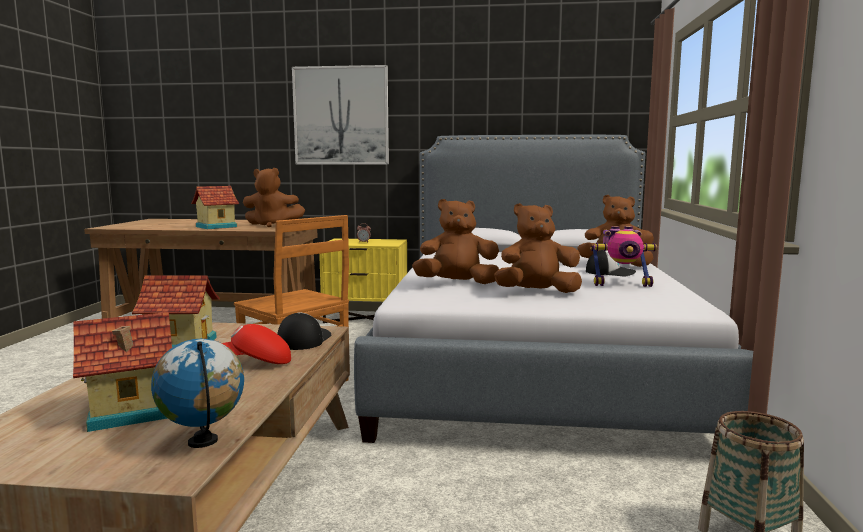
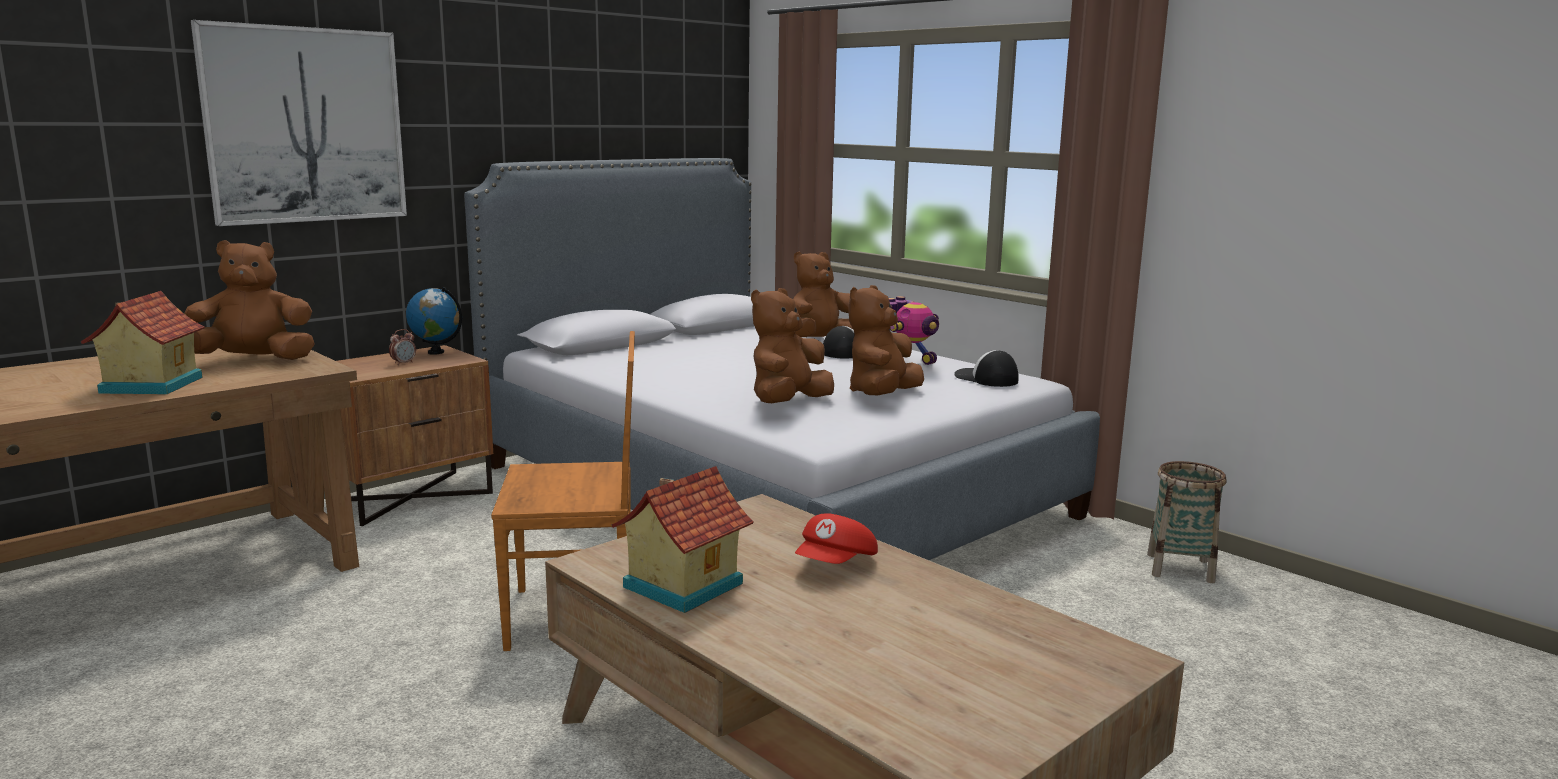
camera: 50 degrees left, 5 degrees up
(131, 411) = (925, 652): toy house -> none
(203, 442) = (1063, 635): globe -> globe (436, 352)
(272, 225) = (253, 361): brown plush toy -> brown plush toy turned 150 degrees counterclockwise
(303, 340) = (781, 524): cap -> cap (986, 379)
(366, 318) = (411, 496): yellow nightstand -> brown nightstand

